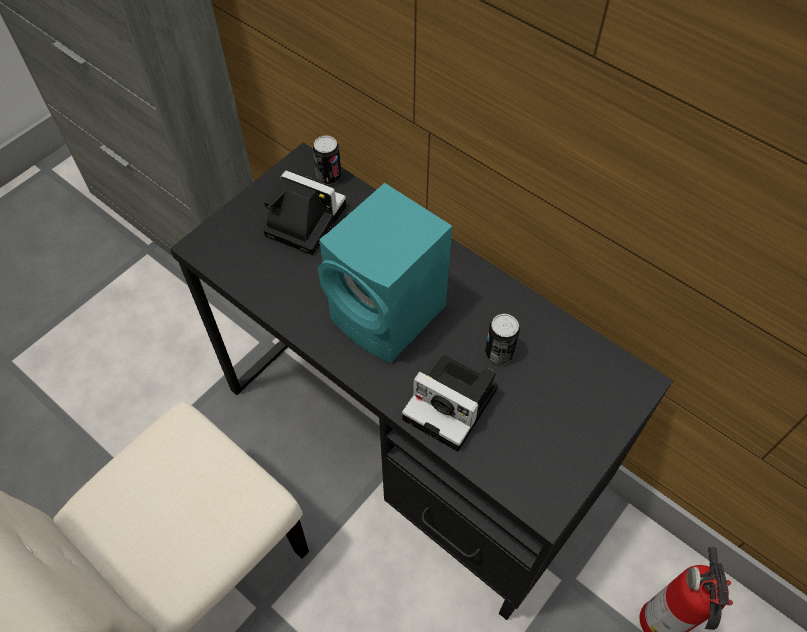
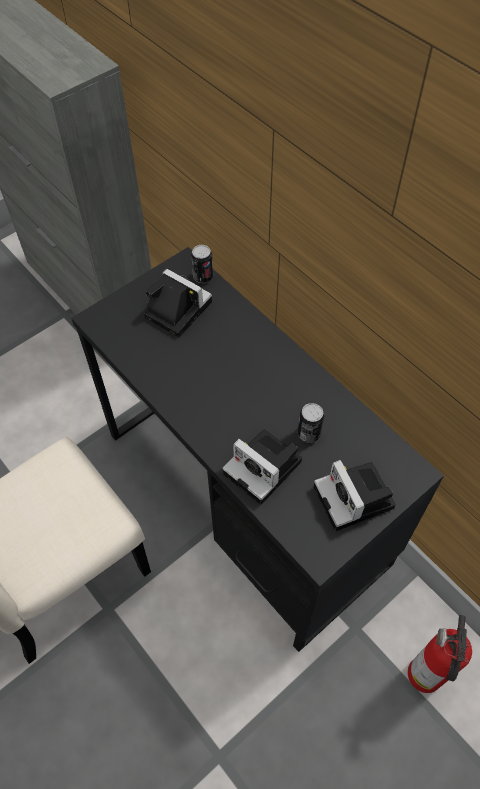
camera: 10 degrees right, 0 degrees up
(390, 316) = (229, 393): turquoise speaker -> none
(574, 427) = (355, 499): none -> camera

